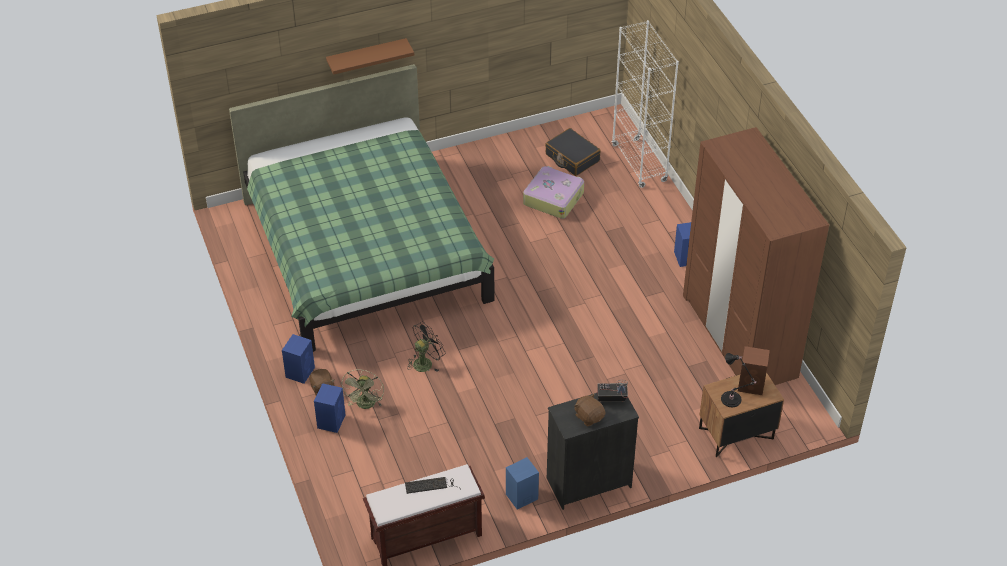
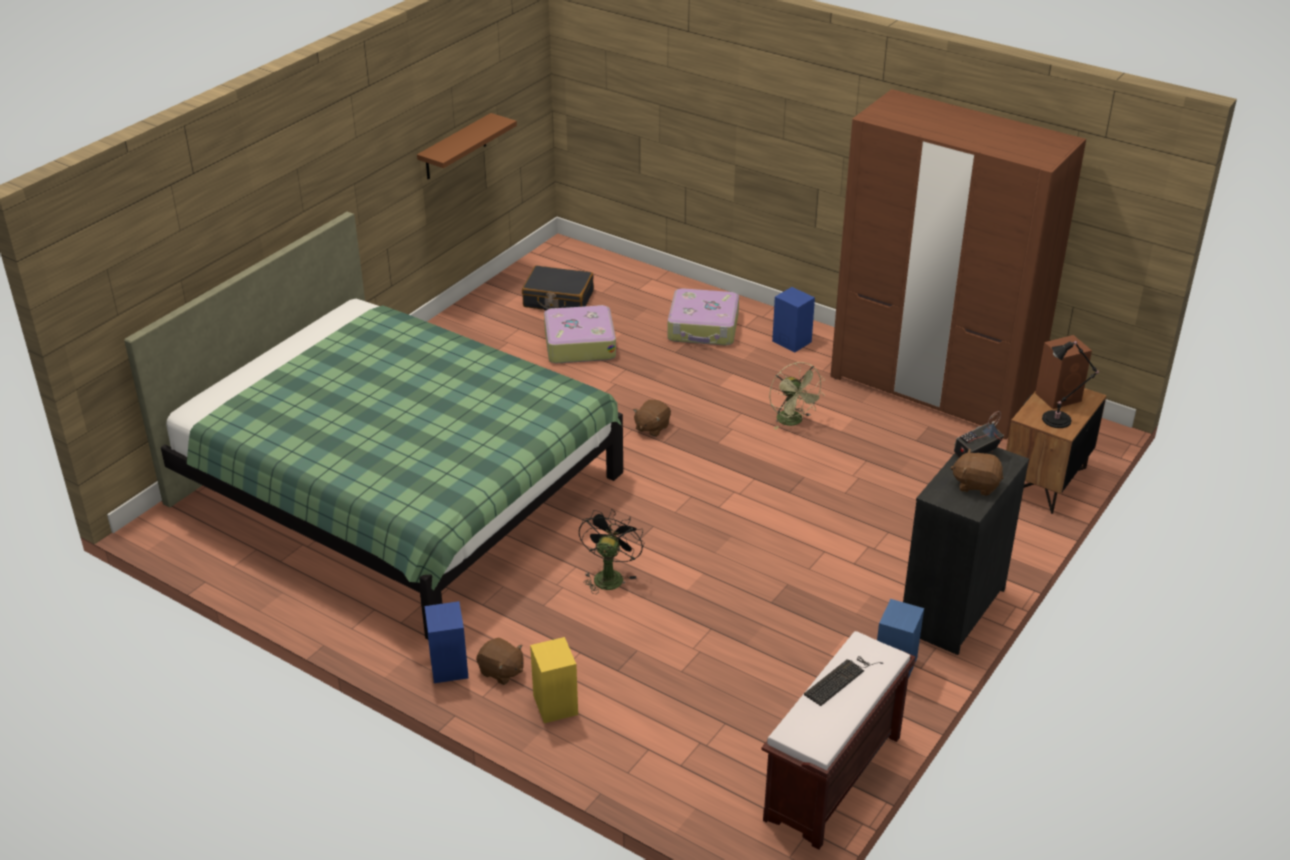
camera: 35 degrees left, 10 degrees down
(331, 421) = (555, 704): blue speaker -> yellow speaker
(365, 405) = (583, 662): green fan -> green fan (793, 421)
(367, 56) = (288, 210): brown shelf -> brown shelf (455, 147)
(539, 279) = (651, 427): none -> brown plush toy
(639, 163) = (640, 277): white bookcase -> none
(641, 221) = (703, 328): none -> suitcase

